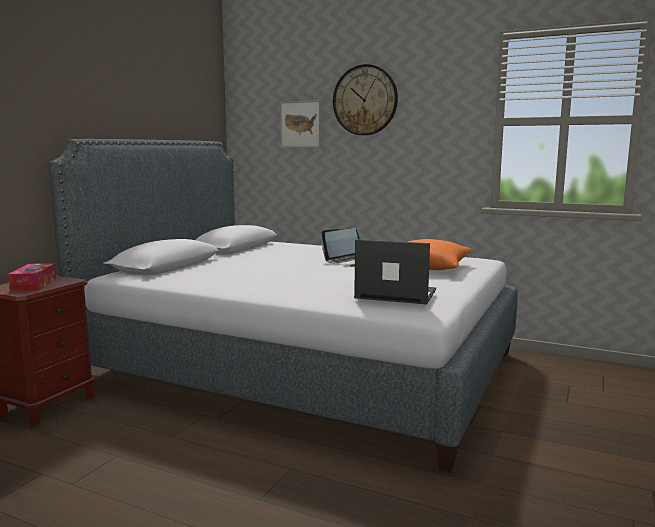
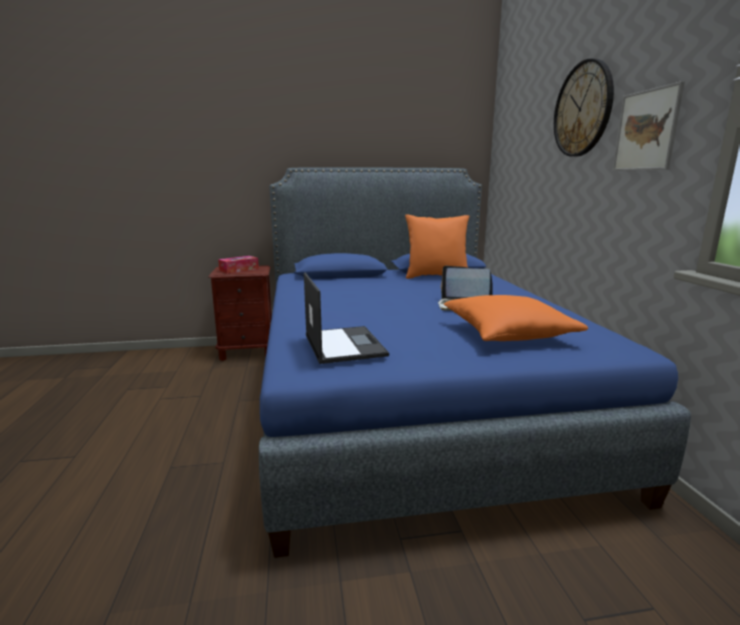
camera: 55 degrees right, 5 degrees up
(253, 250) = (436, 276): none -> orange pillow
(300, 124) = (532, 146): picture -> picture (646, 130)
(303, 367) = (409, 399): grey bed -> blue bed

